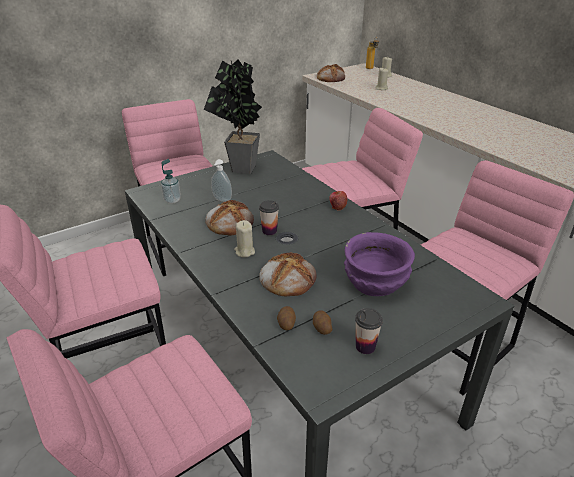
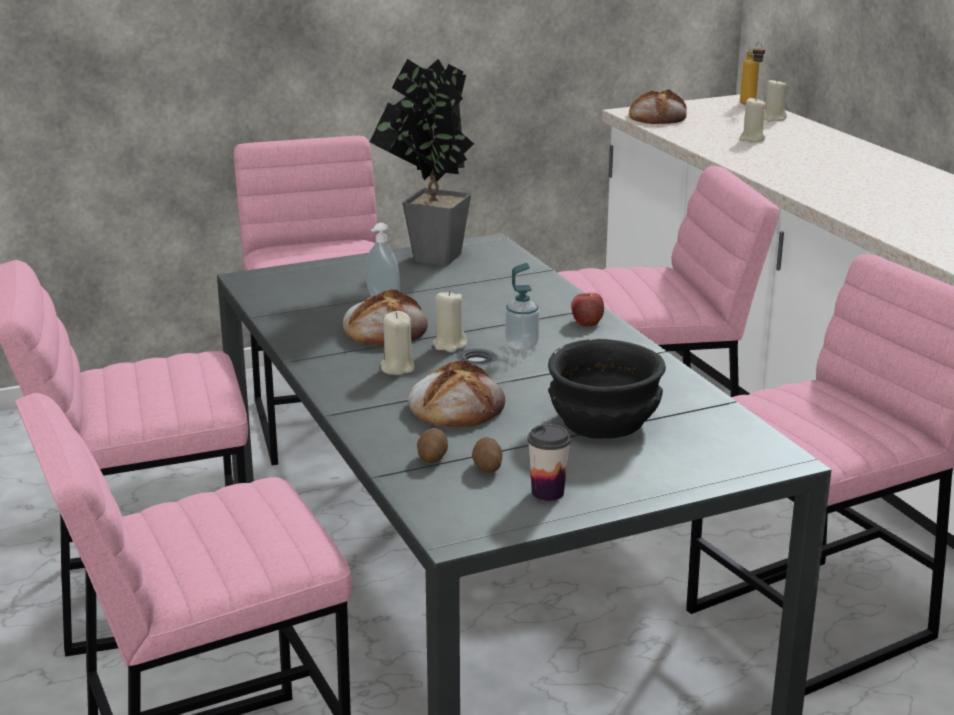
camera: 10 degrees right, 10 degrees down
(172, 200) = (295, 293): soap dispenser -> soap dispenser (521, 346)
(269, 231) = (449, 345): cup -> beige candle
(376, 282) = (605, 422): purple bowl -> black bowl

